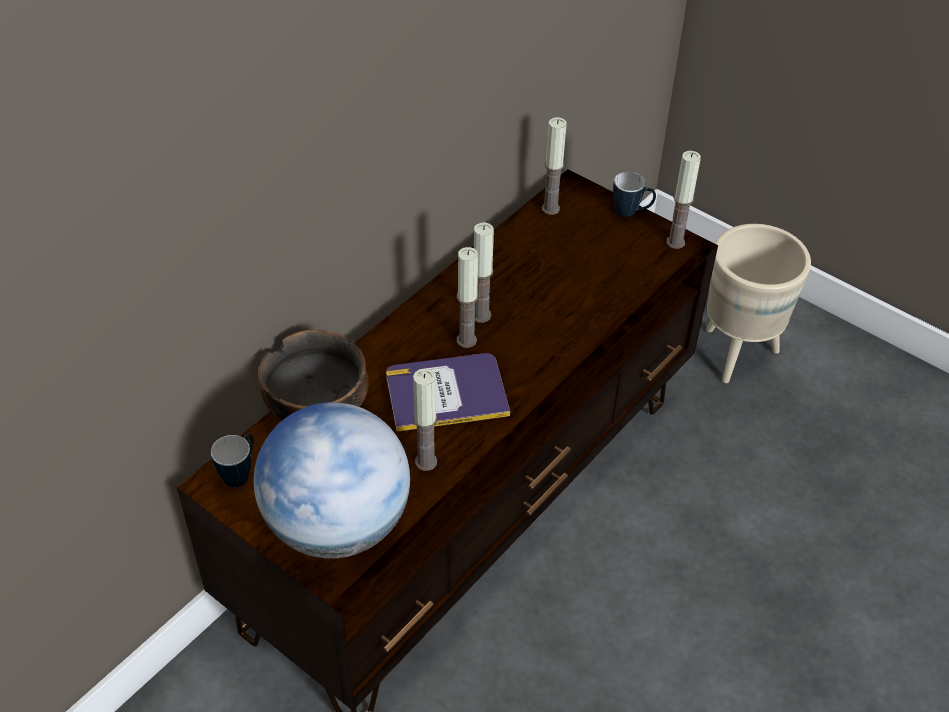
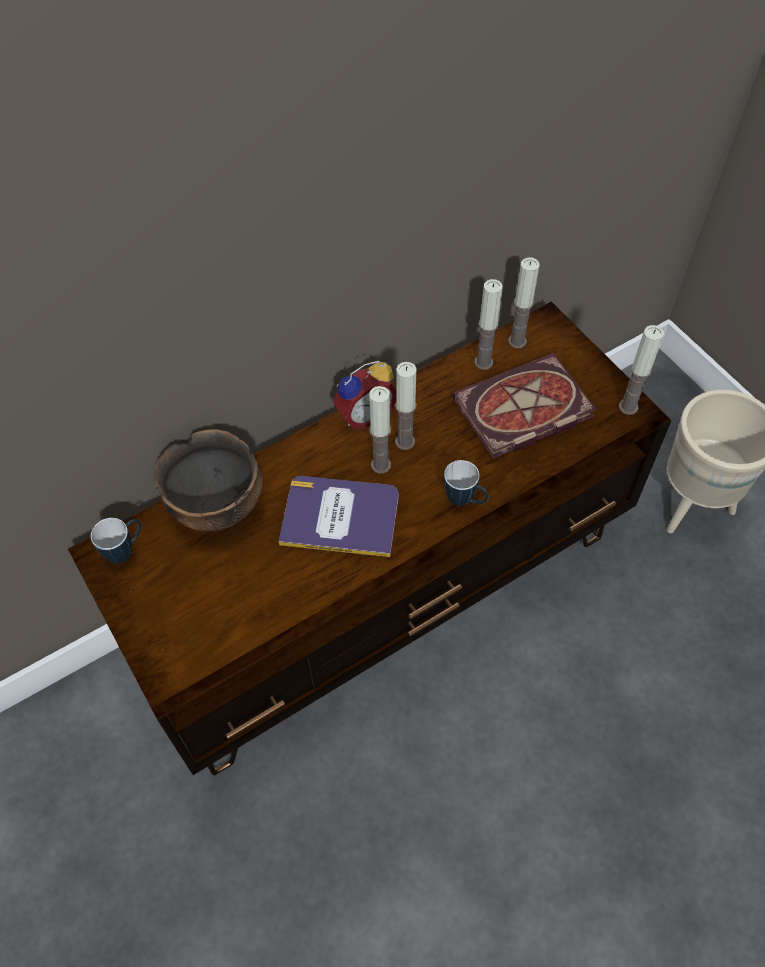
camera: 20 degrees right, 10 degrees up
(337, 524) = (190, 627): globe -> none
(426, 461) = (293, 584): candle -> candle (483, 362)
(431, 299) = (364, 413): none -> alarm clock
(580, 266) = (521, 411): none -> book
(631, 212) = (596, 363): mug -> mug (465, 501)

